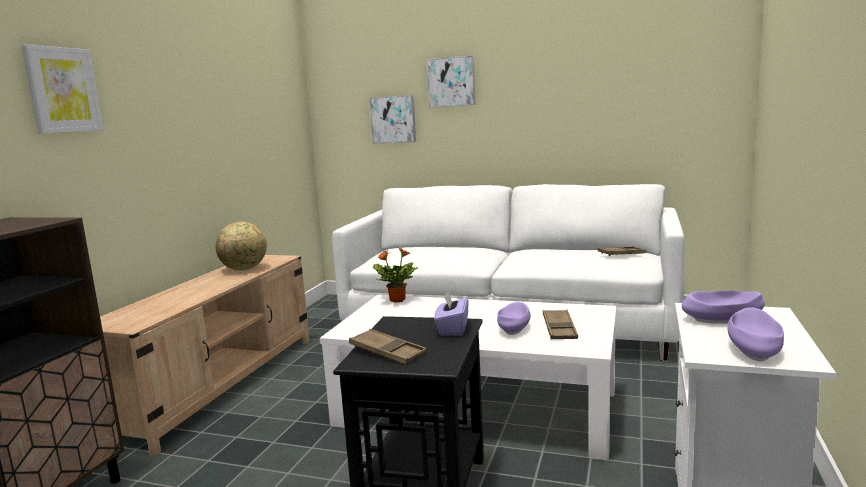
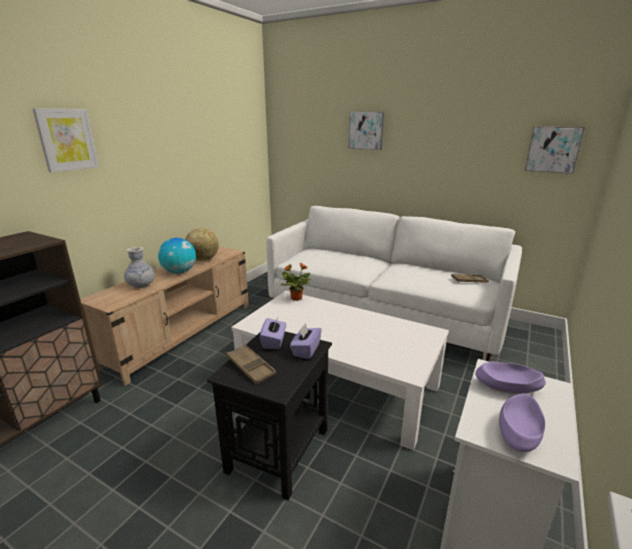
camera: 10 degrees right, 10 degrees up
(165, 302) = (141, 285): none -> vase
(216, 284) = (179, 272): none -> globe
(393, 119) = (323, 154): picture -> picture (553, 149)
(404, 327) = (274, 342): none -> purple tissue box
(514, 328) = (364, 341): purple bowl -> none
(559, 329) = (397, 347): brown tray -> none

